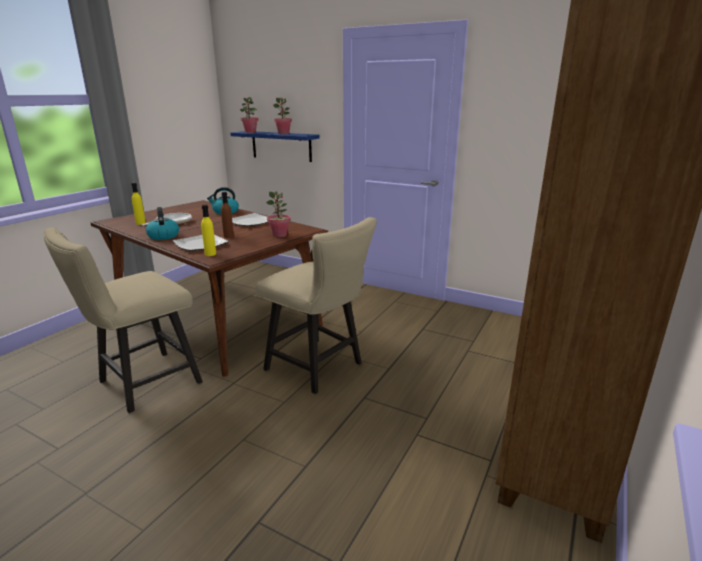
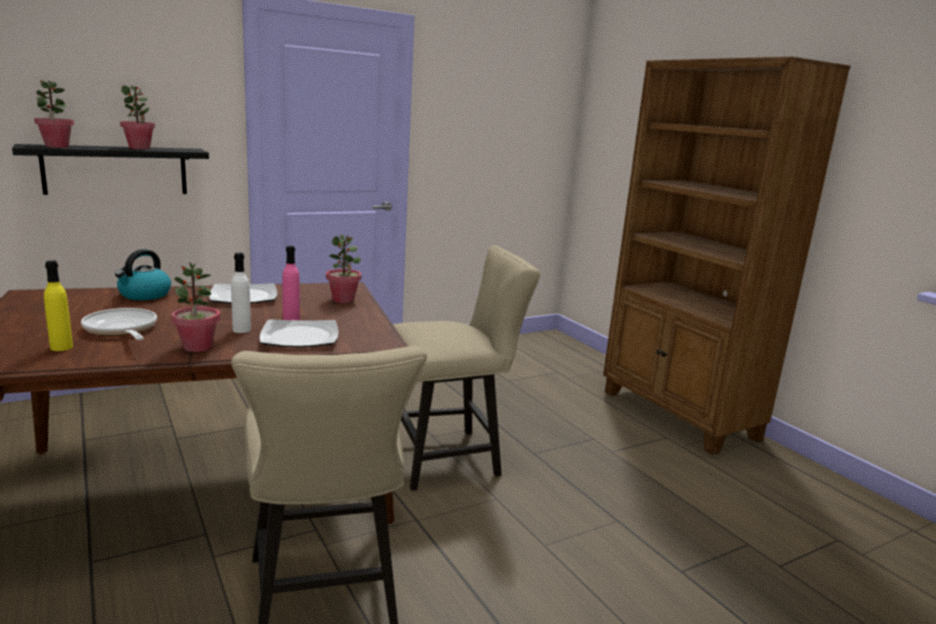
camera: 60 degrees left, 5 degrees down
(163, 236) = (197, 347): kettle -> potted plant
(197, 235) = (241, 330): none -> white bottle
(210, 254) = (357, 340): yellow bottle -> none
(228, 236) = (291, 318): brown bottle -> pink bottle
(281, 146) = (116, 170): blue shelf -> black shelf

